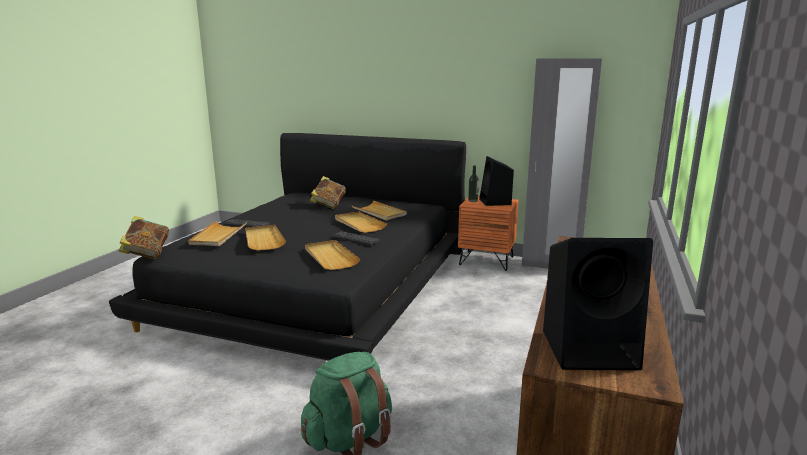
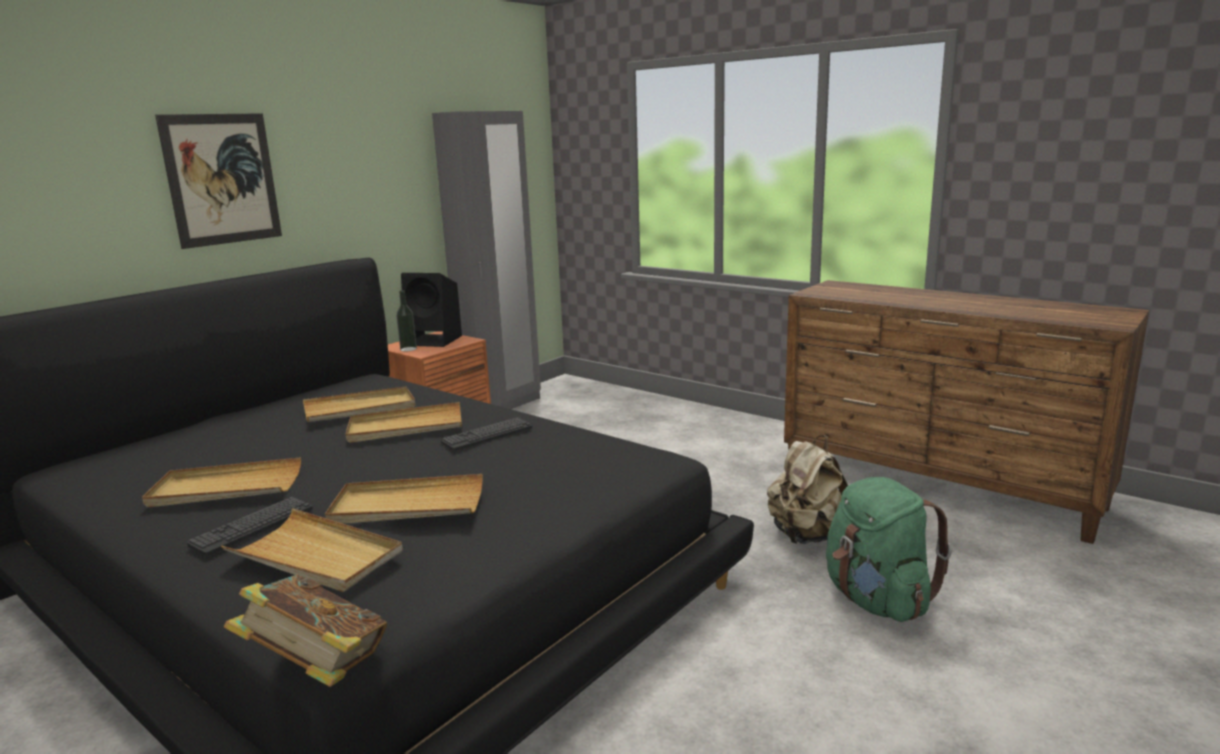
camera: 70 degrees left, 0 degrees up
(328, 205) = (232, 444): book -> none
(330, 257) = (560, 458): beige tray -> beige tray (226, 488)
(403, 89) = (222, 179): none -> picture
(430, 402) = (807, 536): none -> beige backpack
(591, 349) = (1078, 315): black speaker -> none

